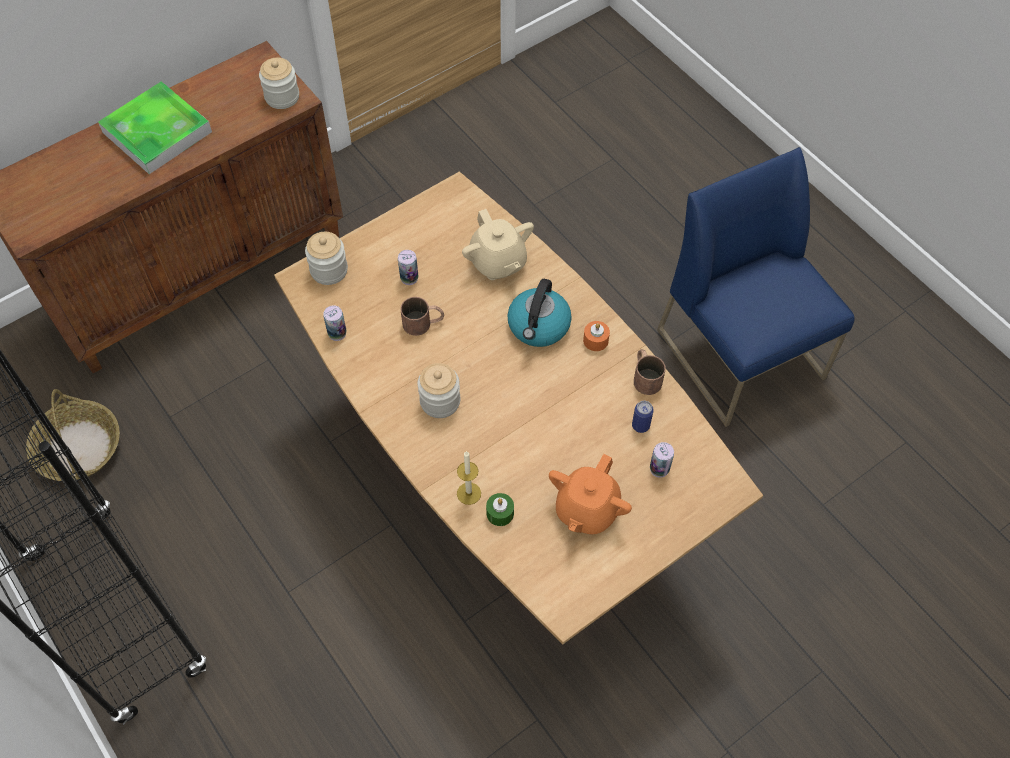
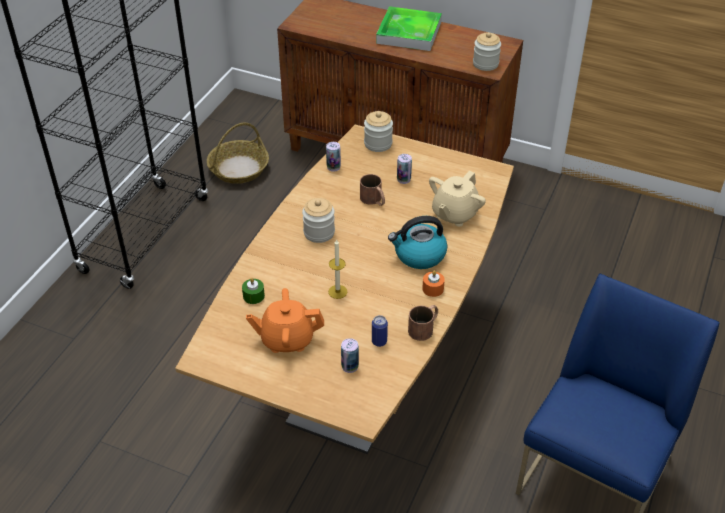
camera: 60 degrees right, 15 degrees down
(469, 493) = (258, 275): candle -> candle (337, 291)

